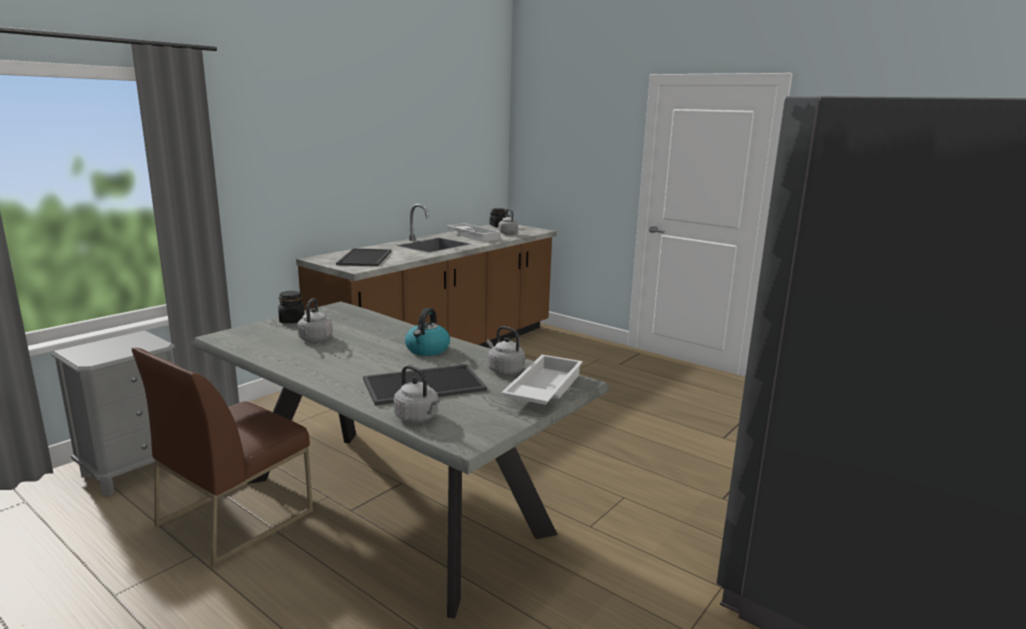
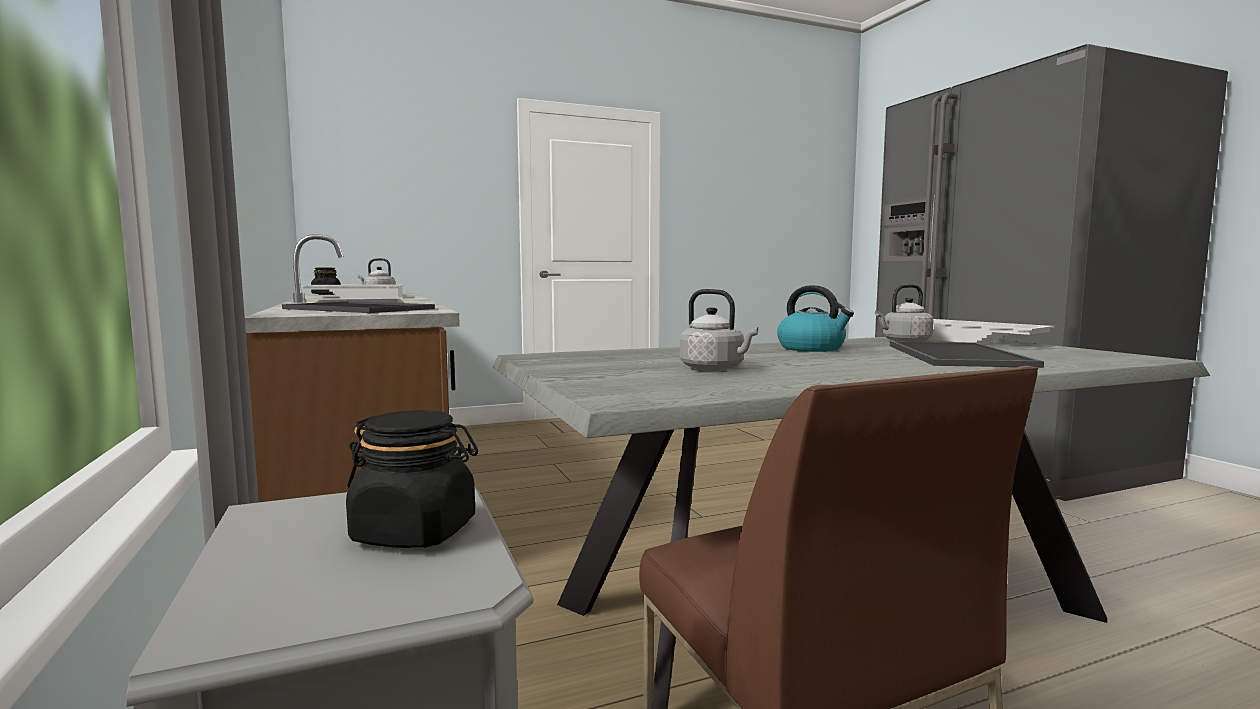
camera: 60 degrees left, 10 degrees down
(292, 320) = (577, 371): black jar -> black jar (415, 532)
(418, 418) = (1081, 362): grey kettle -> none

